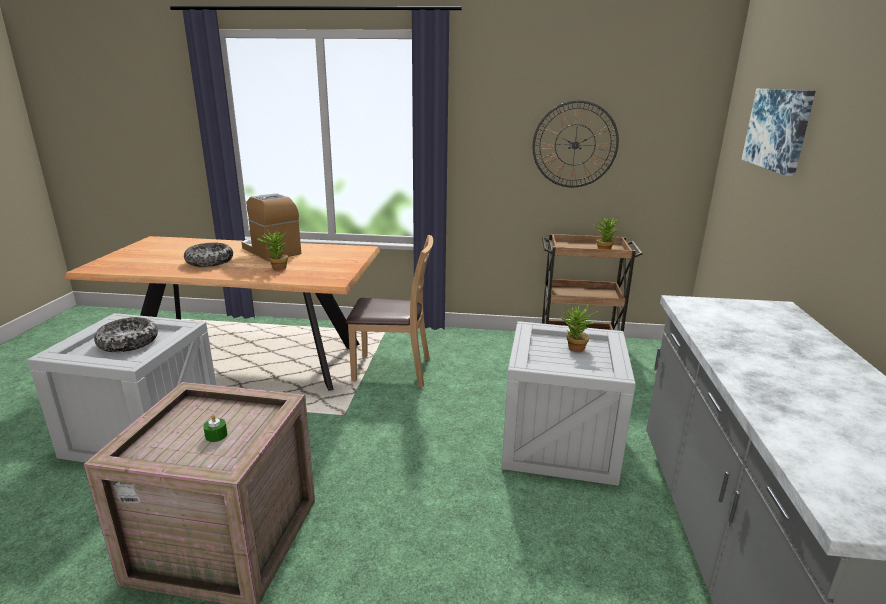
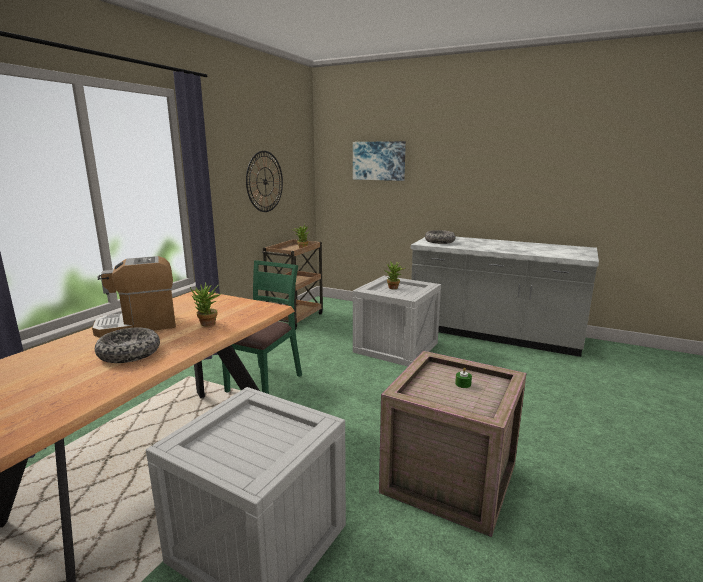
camera: 70 degrees left, 5 degrees down
(128, 342) = (251, 436): bowl -> bowl (439, 241)
(393, 370) = (264, 382): brown chair -> green chair

